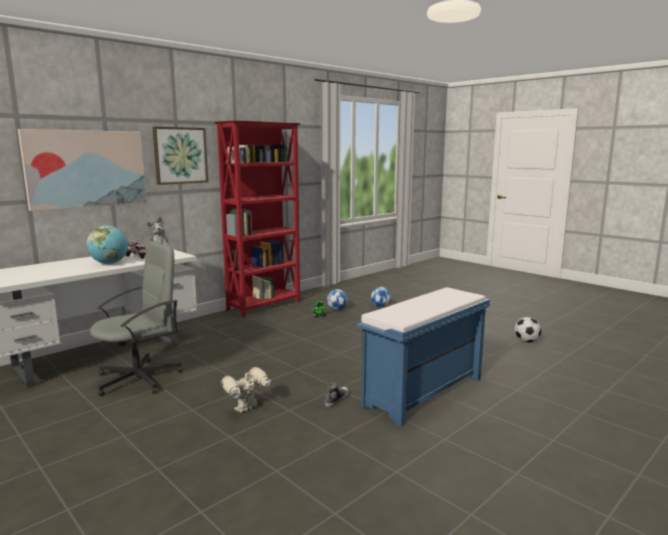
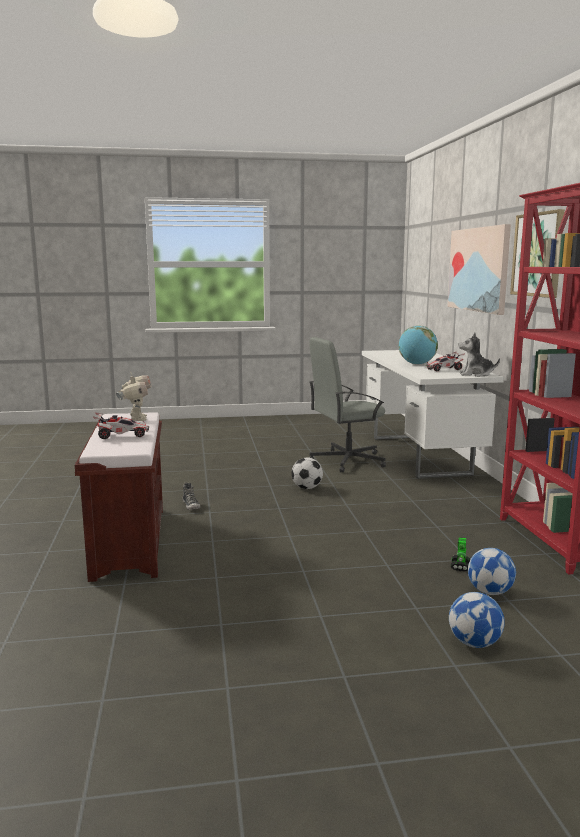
camera: 125 degrees right, 0 degrees up
(140, 378) = (346, 461): grey office chair -> grey office chair turned 75 degrees clockwise
(247, 408) = (234, 479): toy robot -> toy robot (136, 419)
(423, 393) = (129, 541): blue bench -> brown bench
(436, 300) = (122, 435): none -> toy car
(526, 341) = (82, 708): football -> football (307, 488)

